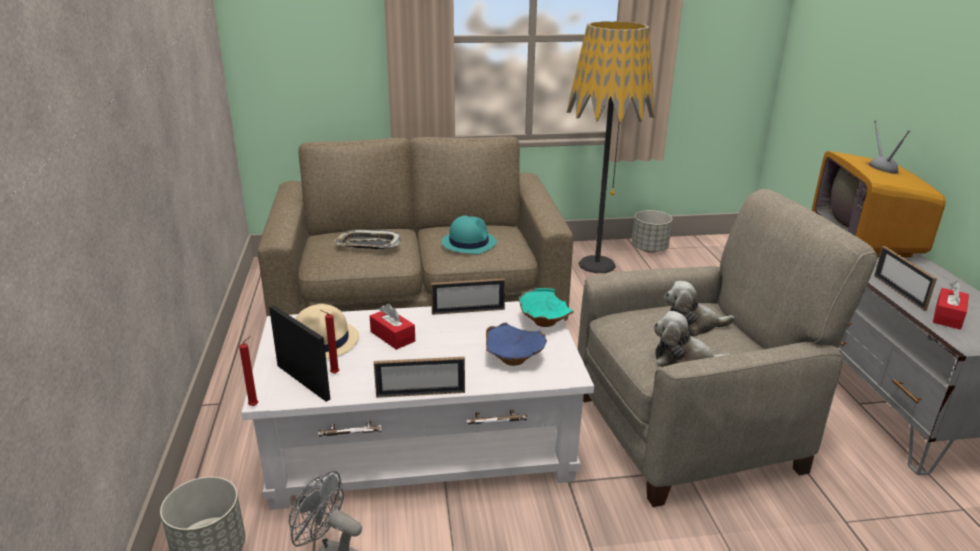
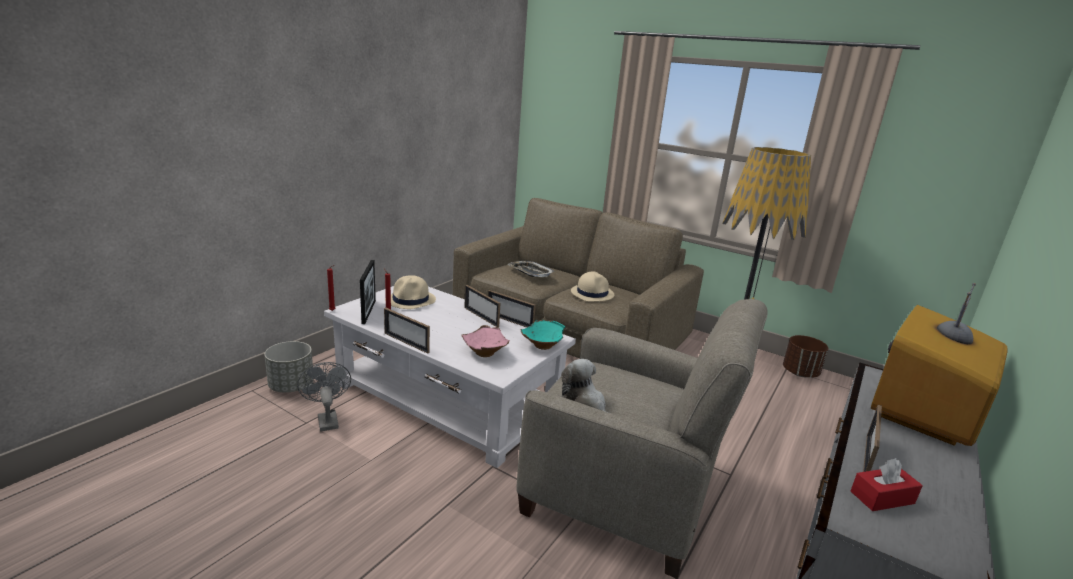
camera: 40 degrees right, 5 degrees down
(392, 336) = (446, 313): red tissue box -> none
(434, 321) = (481, 317): none -> picture frame
(468, 242) = (592, 293): turquoise hat -> beige hat
(514, 358) = (486, 352): blue bowl -> pink bowl
(649, 249) = (800, 373): grey planter -> brown planter
(692, 325) = (634, 392): plush toy -> none

